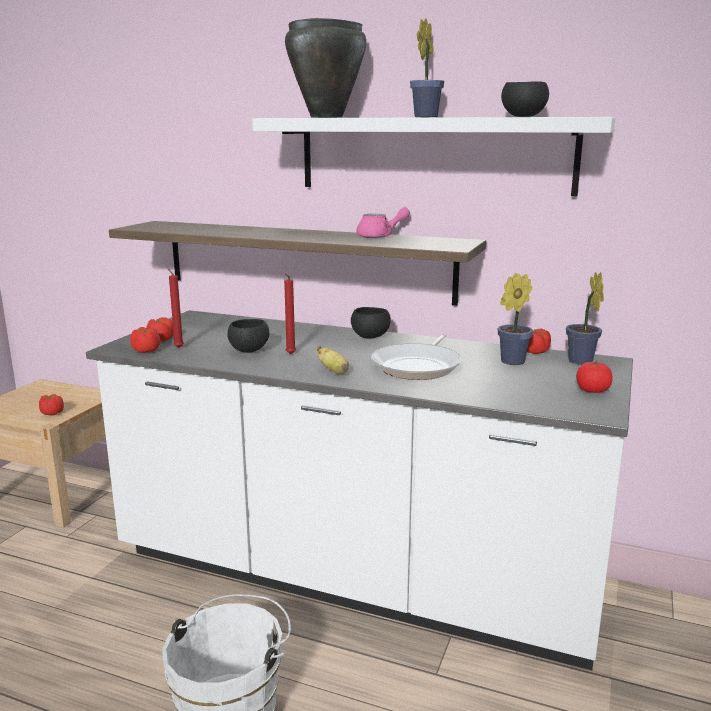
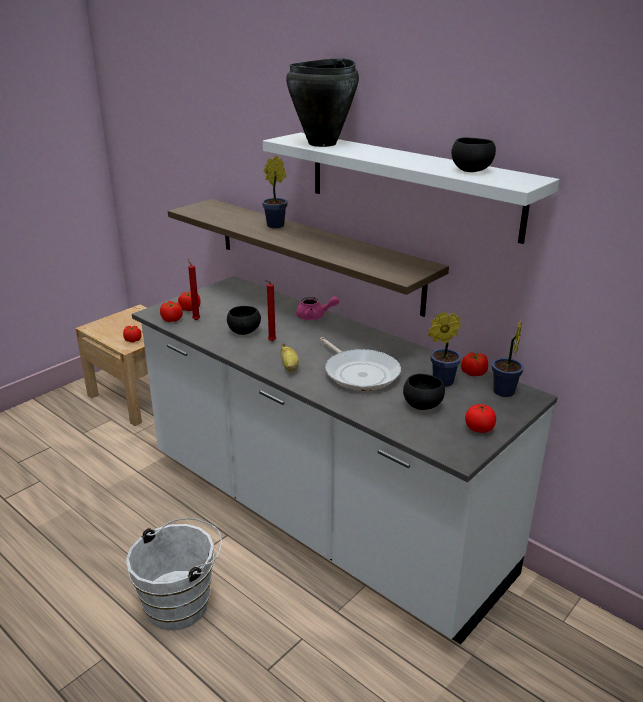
camera: 20 degrees right, 10 degrees up
(370, 336) = (350, 331): black bowl -> black bowl (422, 406)
(380, 236) = (362, 249): pink teapot -> pink teapot (314, 316)
(418, 366) = (360, 373): frying pan -> frying pan turned 75 degrees counterclockwise
(427, 117) = (400, 154): potted plant -> potted plant (277, 225)

